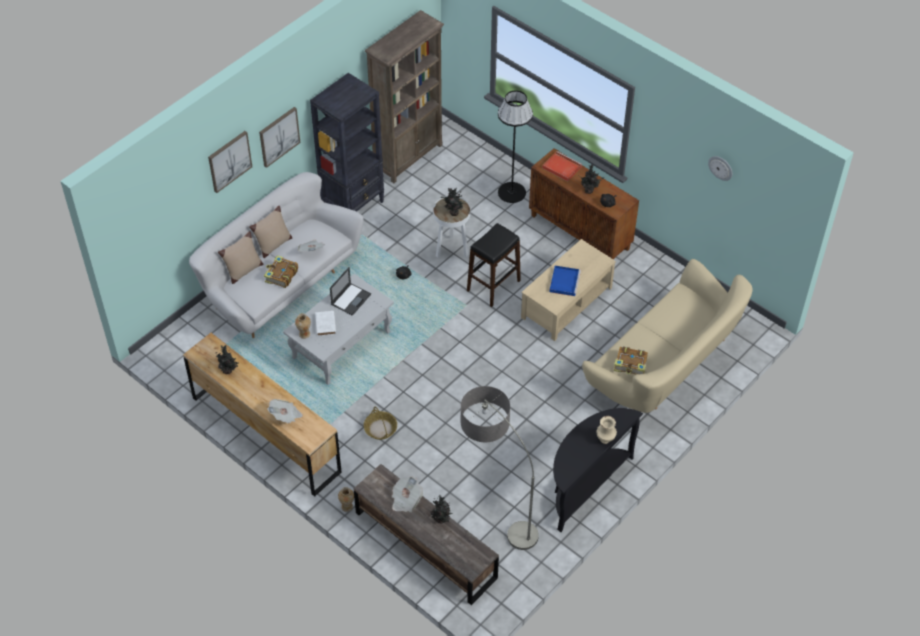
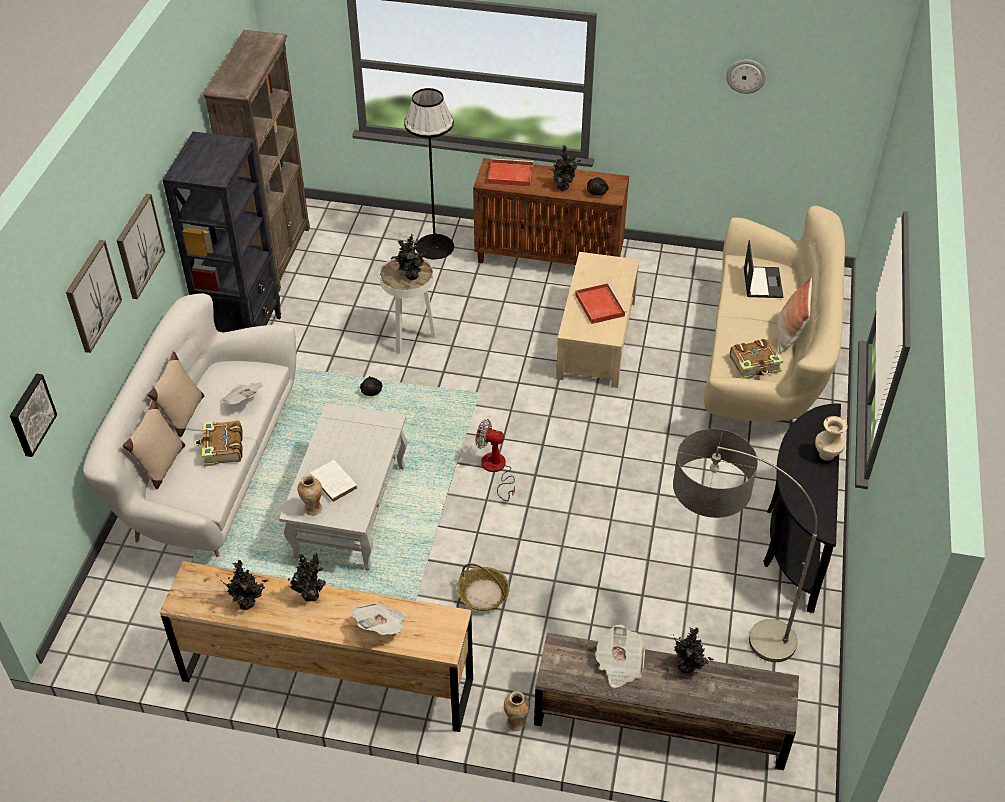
camera: 30 degrees left, 5 degrees down
(161, 218) = (30, 414): none -> picture
(261, 381) = (310, 594): none -> potted plant
(351, 299) = (345, 436): laptop -> laptop (762, 282)
(441, 359) = (496, 470): none -> fan
(493, 285) = (494, 356): black stool -> none
(564, 281) = (599, 305): blue tray -> red tray
(671, 355) = (789, 335): none -> pillow

